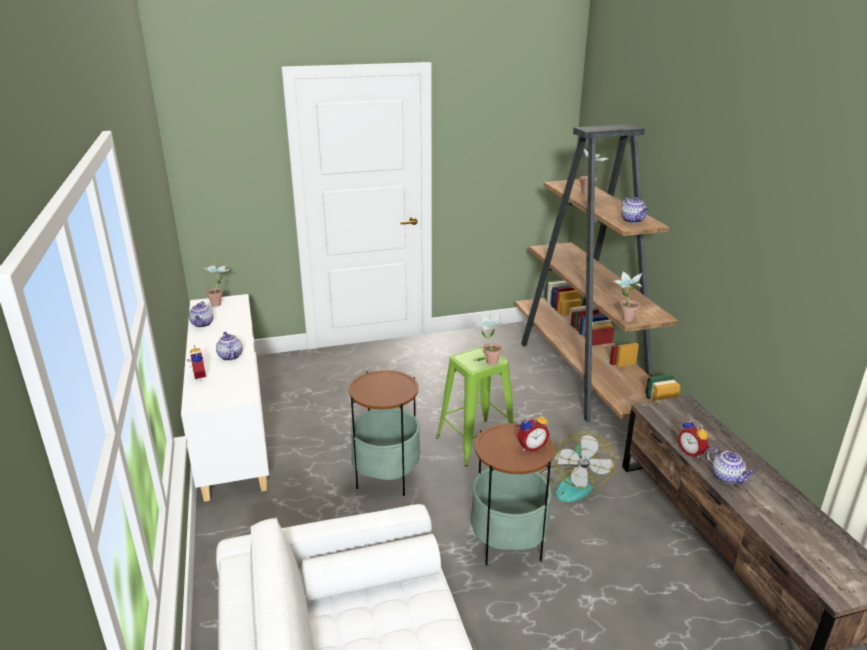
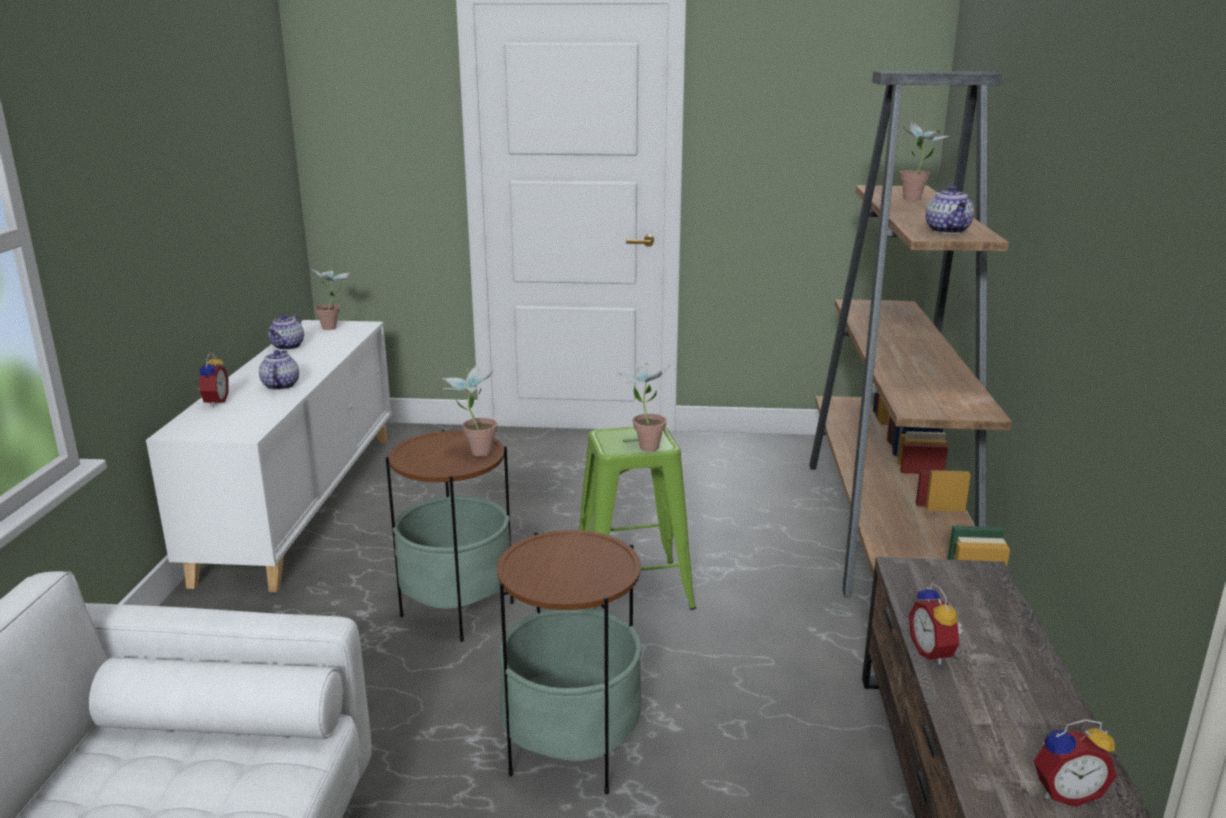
camera: 20 degrees right, 5 degrees down
(531, 446) = (595, 570): alarm clock -> alarm clock (1065, 792)
(573, 483) = (752, 685): fan -> none
(624, 319) = (904, 407): potted plant -> potted plant (473, 452)
(727, 477) = (976, 710): teapot -> none

